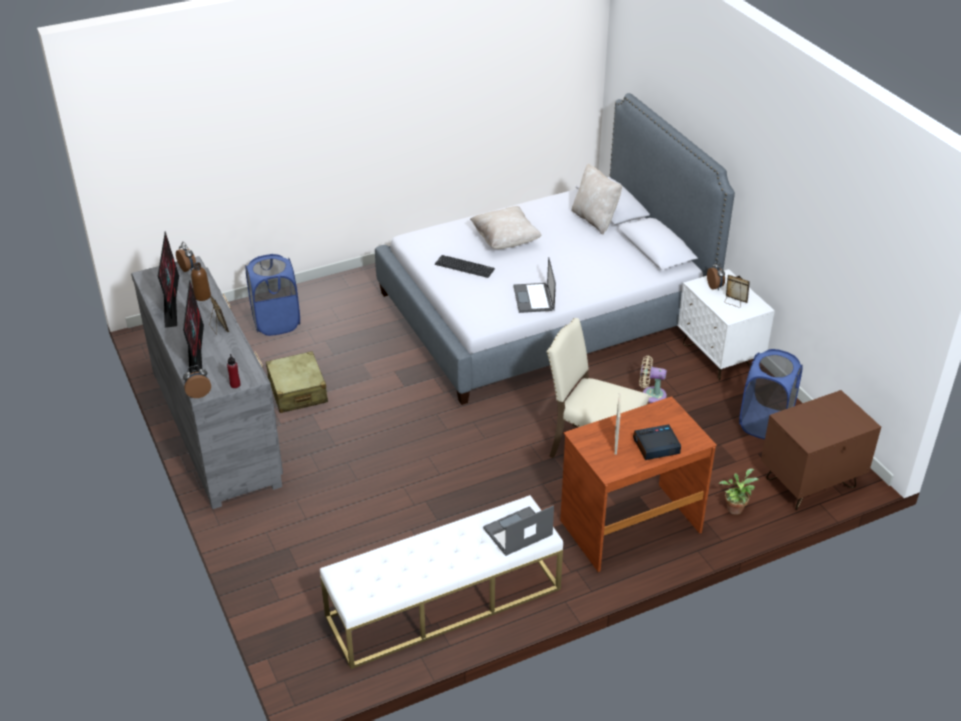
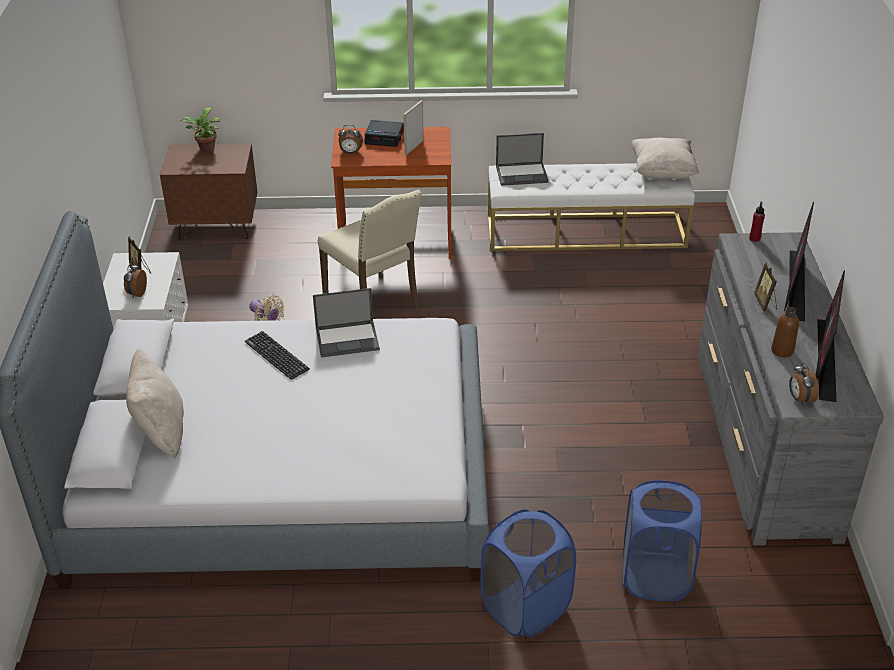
camera: 155 degrees left, 0 degrees up
(198, 393) = (795, 239): alarm clock -> alarm clock (350, 153)
(297, 391) = (654, 457): beige suitcase -> none
(464, 267) = (397, 407): keyboard -> keyboard (276, 355)
(505, 240) = (311, 433): beige pillow -> beige pillow (662, 172)
(534, 298) = (348, 339): laptop -> laptop turned 60 degrees clockwise
(735, 507) = (297, 229): potted plant -> potted plant (205, 149)
(765, 423) = (192, 279): blue laundry basket -> blue laundry basket (525, 608)

